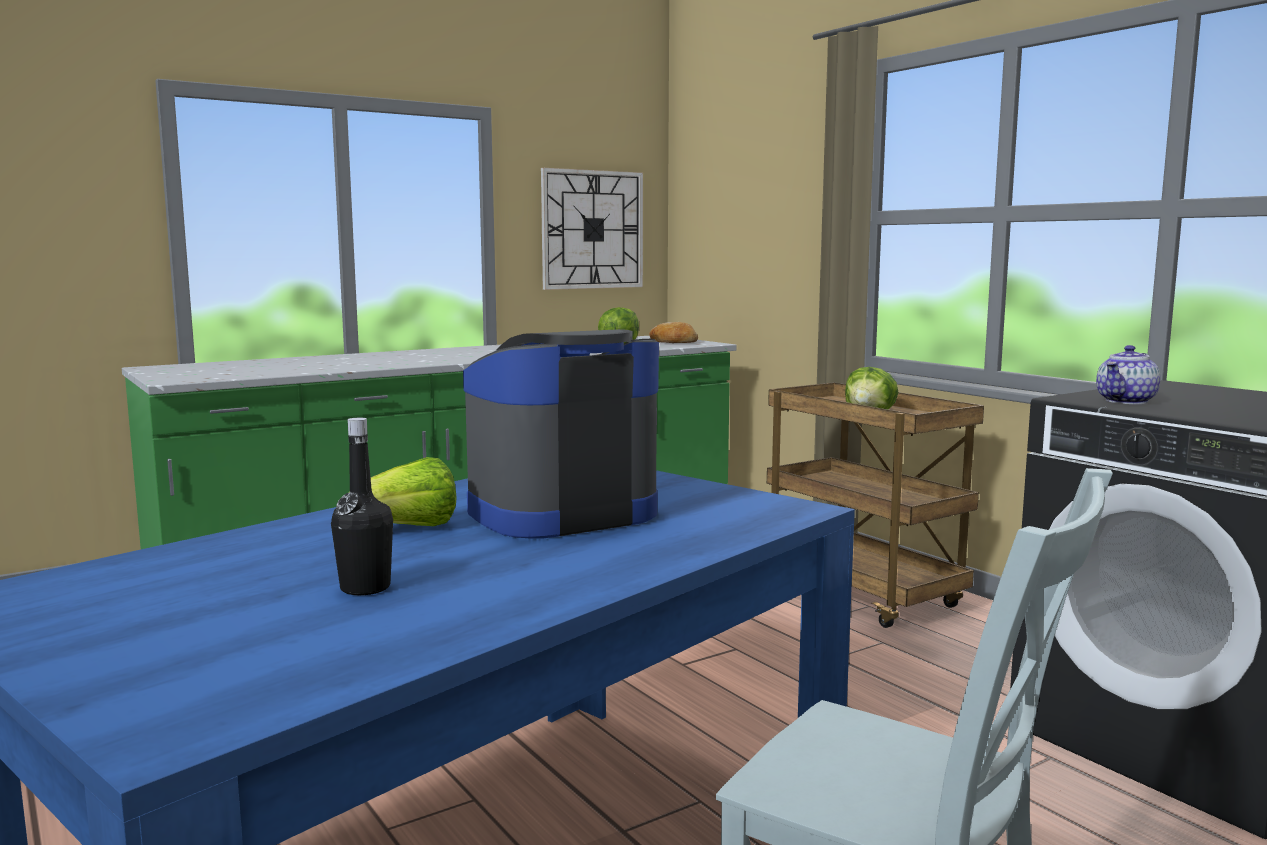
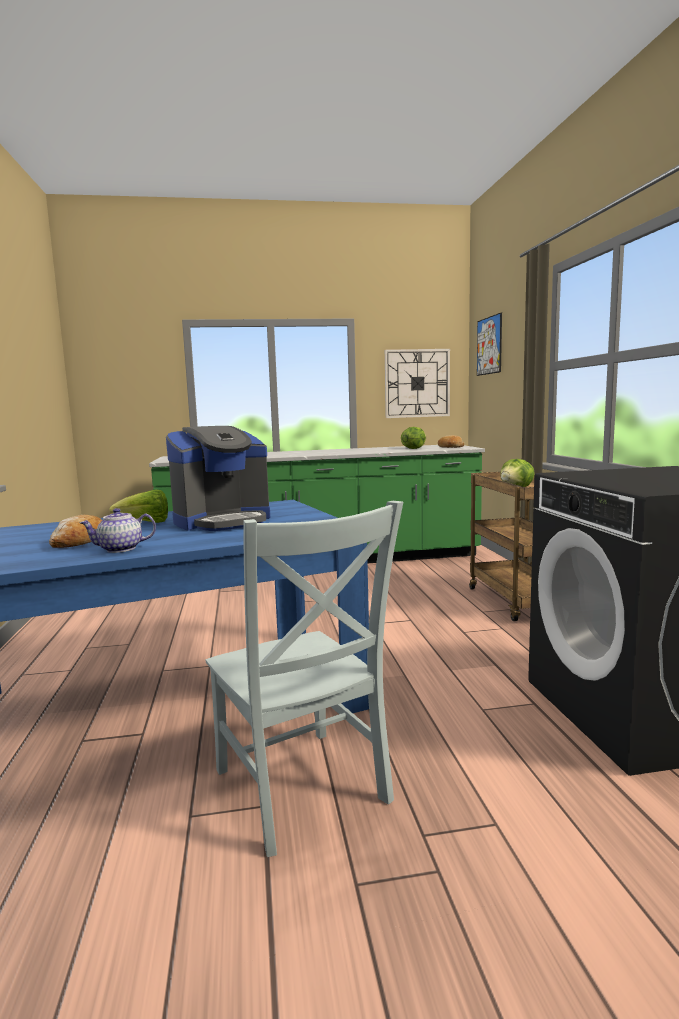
camera: 25 degrees right, 0 degrees up
(365, 588) = (80, 541): black bottle -> bread
(561, 512) = (223, 521): coffee machine -> coffee machine turned 150 degrees clockwise
(722, 173) = (489, 345): none -> picture
(1126, 401) = (593, 475): teapot -> teapot (120, 549)

